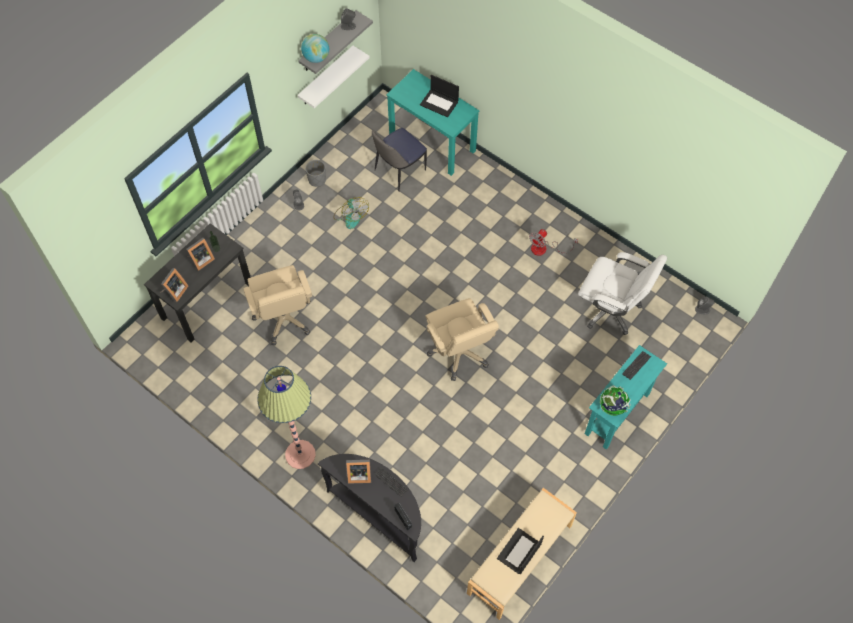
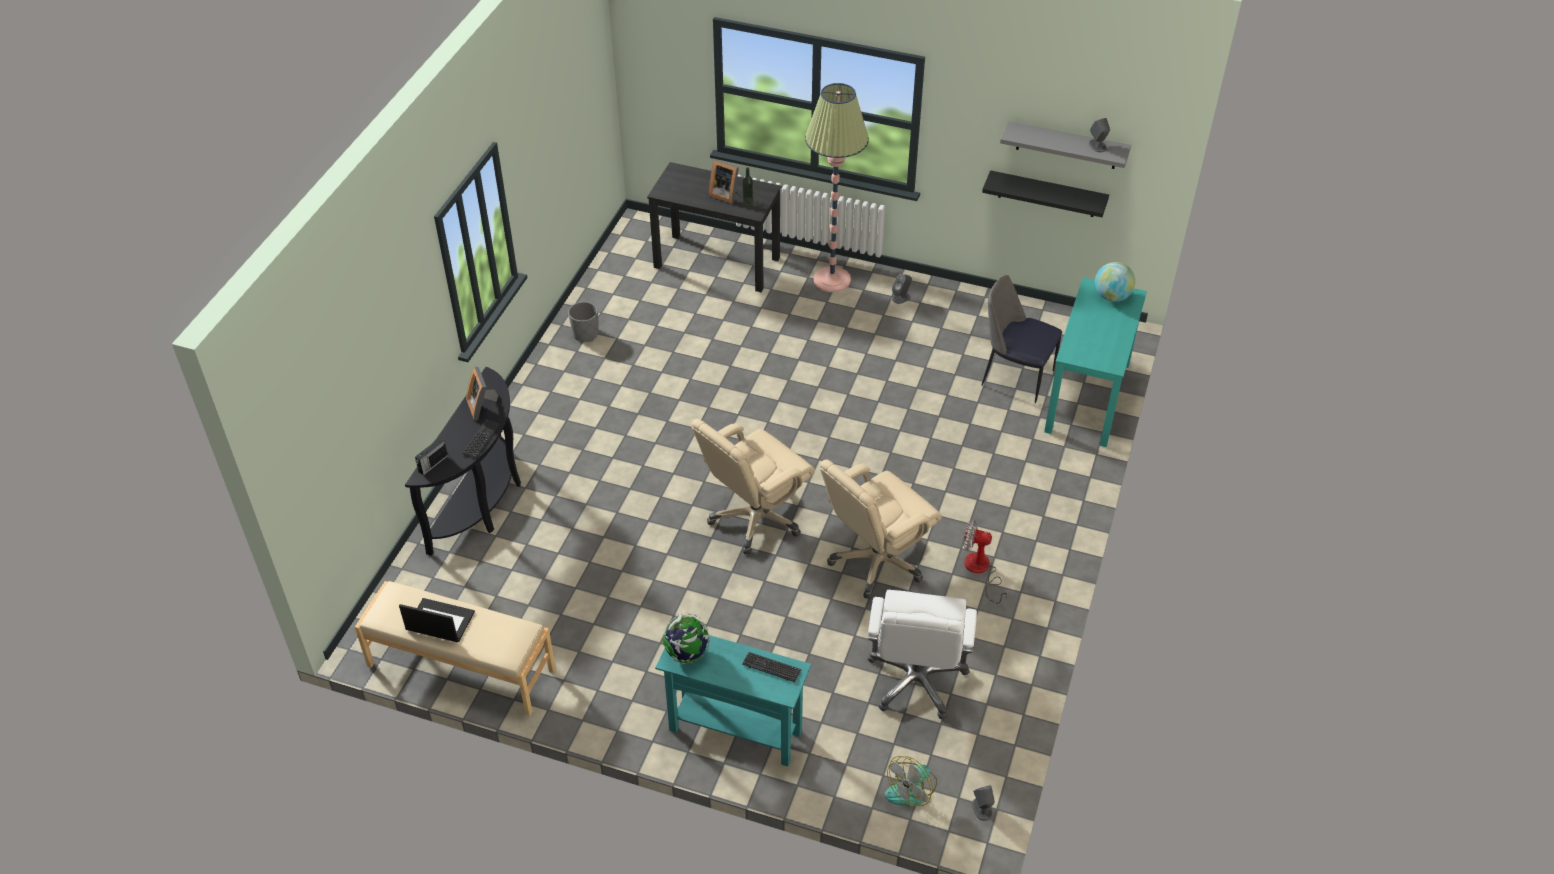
camera: 70 degrees right, 15 degrees down
(175, 291) = (671, 187): picture frame -> none
(284, 318) = (724, 335): beige office chair -> beige office chair (876, 561)
(300, 454) = (540, 404): floor lamp -> floor lamp (832, 280)
(316, 58) = (1023, 134): globe -> globe (1111, 296)
(317, 180) = (949, 303): grey planter -> grey planter (585, 334)
(326, 76) = (1047, 194): white shelf -> black shelf
(350, 216) = (912, 350): fan -> fan (911, 789)
(439, 103) = (1105, 332): laptop -> none

